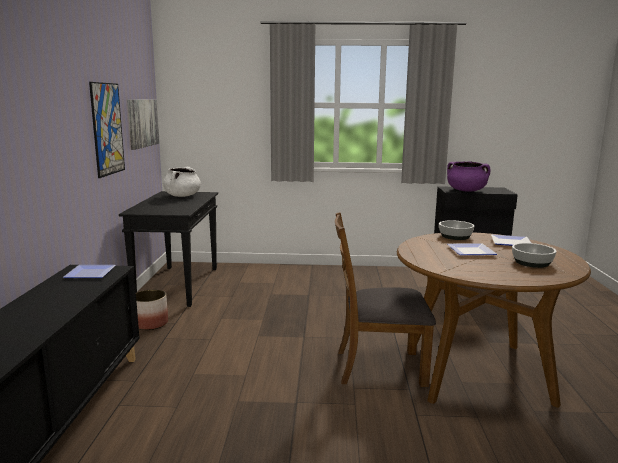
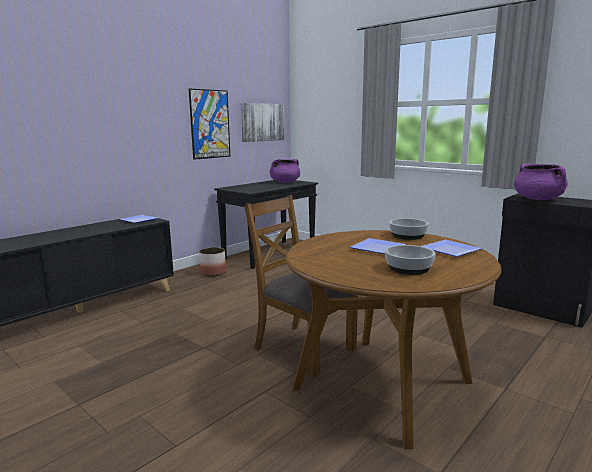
camera: 40 degrees right, 0 degrees up
(182, 196) = (285, 182): white cooking pot -> purple cooking pot

